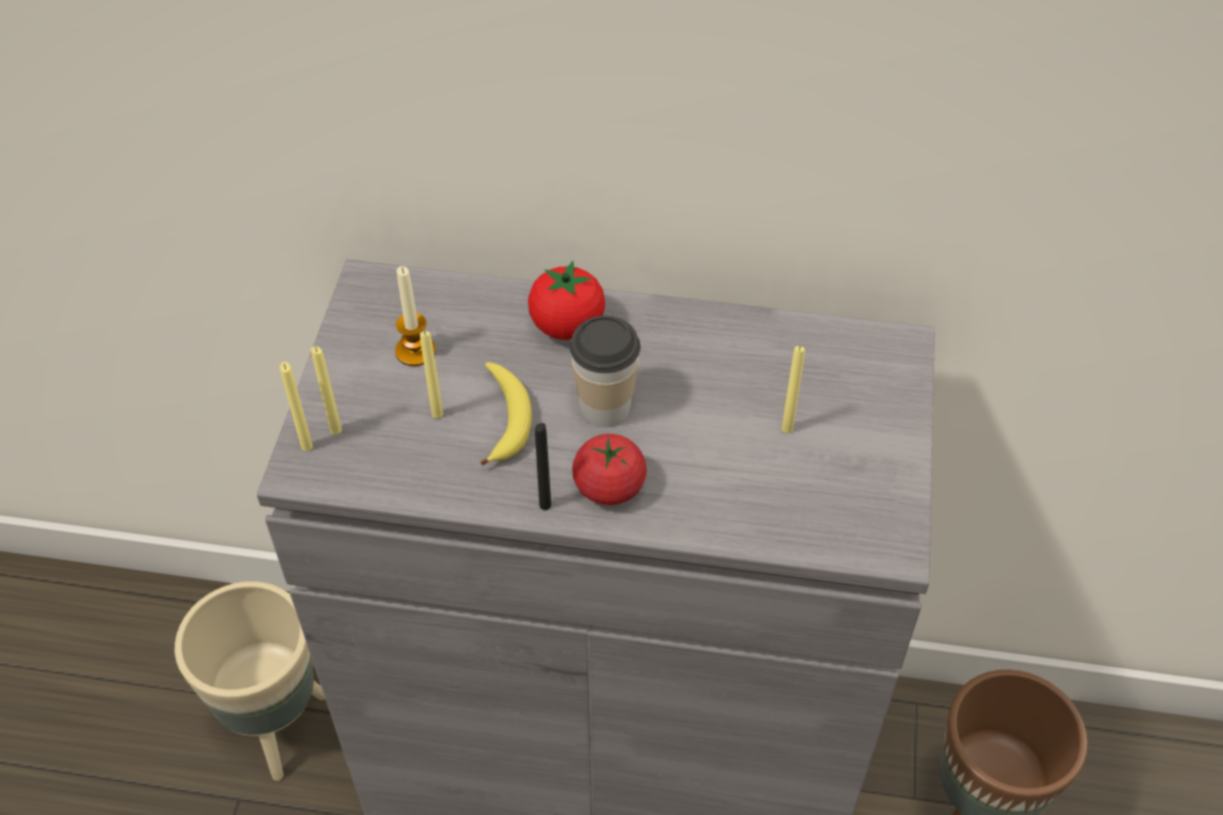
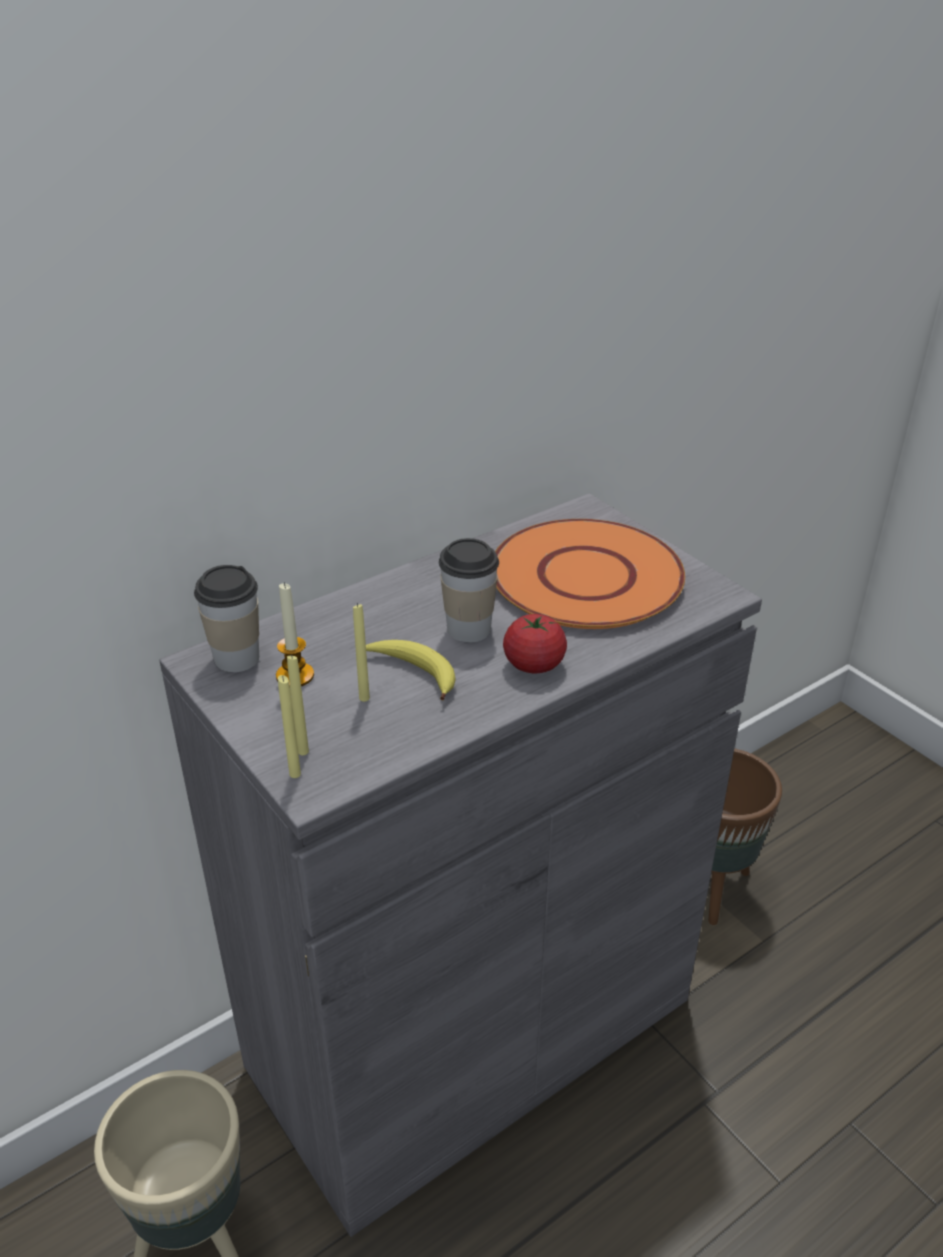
camera: 45 degrees left, 15 degrees down
(396, 300) = (236, 658): none -> cup
(545, 505) = (510, 698): black candle -> none
(567, 326) = (381, 605): tomato -> none
(787, 429) = (587, 577): yellow candle -> orange plate

